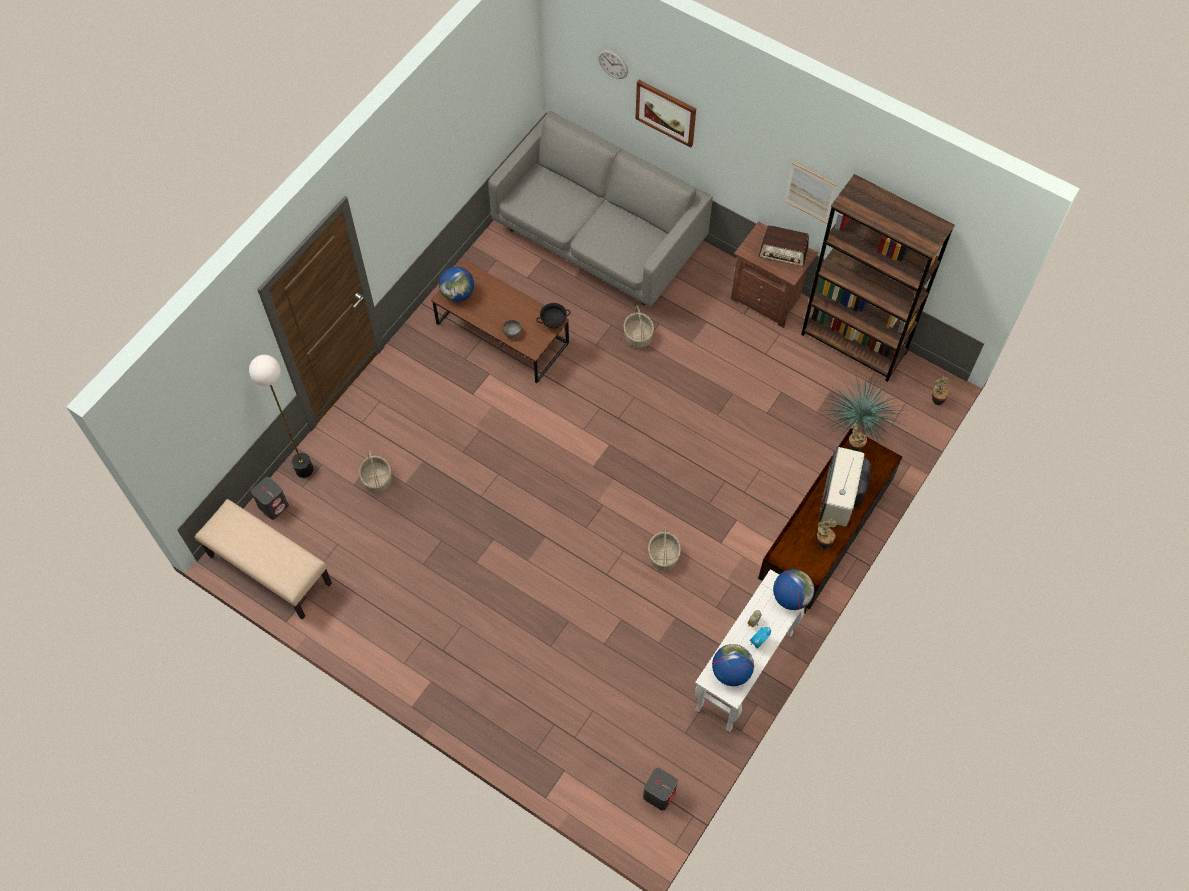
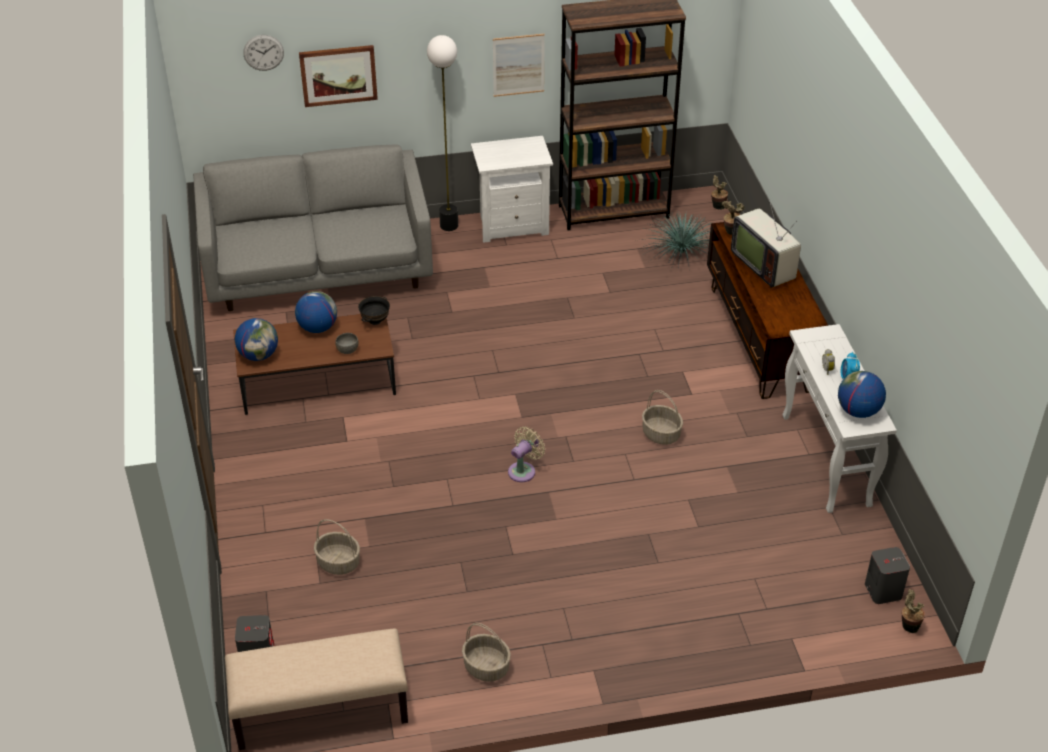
camera: 45 degrees left, 20 degrees down
(304, 469) = (253, 607): floor lamp -> floor lamp (449, 225)
(549, 508) = (524, 470): none -> beige fan
(638, 336) = (440, 310): basket -> basket (487, 667)
(768, 299) = (512, 225): brown nightstand -> white nightstand
(783, 252) = (517, 149): radio -> none
(791, 597) = (829, 335): globe -> globe (317, 328)
(823, 542) = (792, 300): potted plant -> potted plant (908, 626)

